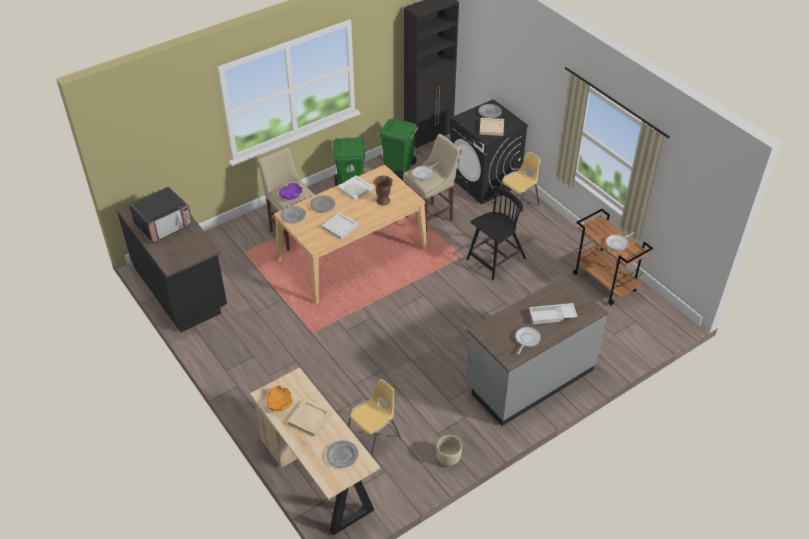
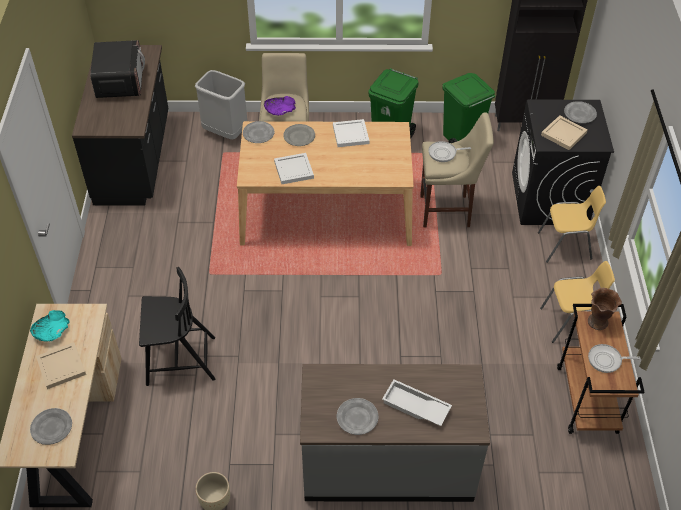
camera: 35 degrees right, 5 degrees up
(164, 225) = (120, 81): microwave -> microwave turned 90 degrees counterclockwise
(232, 239) = (225, 133): none -> grey trash can
(279, 402) = (51, 331): orange bowl -> turquoise bowl
(374, 438) = (162, 427): yellow chair -> yellow chair (570, 322)
(383, 201) = (367, 163): brown vase -> brown vase (597, 322)
(495, 260) = (477, 299): black chair -> black chair (179, 360)
(526, 339) = (357, 418): frying pan -> grey plate

